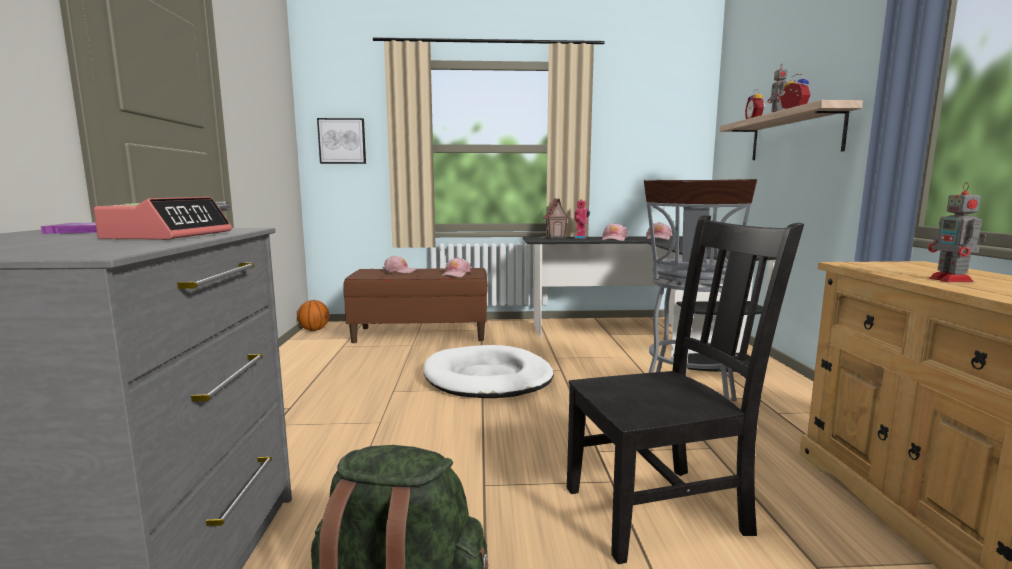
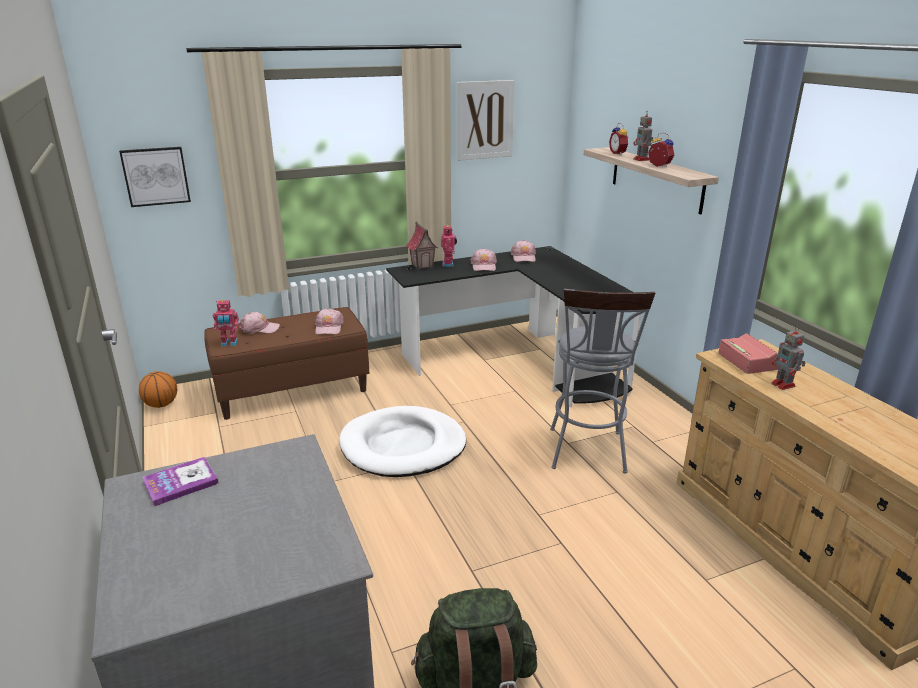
camera: 20 degrees left, 15 degrees up
(169, 236) = (286, 491): alarm clock -> alarm clock (748, 361)
(366, 275) = (229, 344): none -> toy robot
(627, 114) = (484, 120): none -> picture
(661, 509) = (603, 559): black chair -> none

